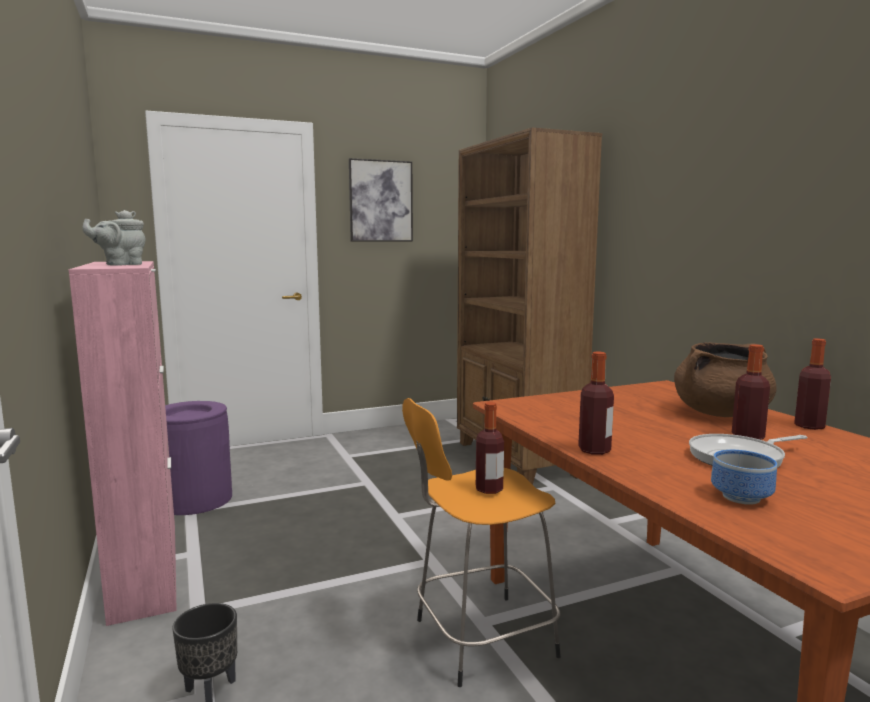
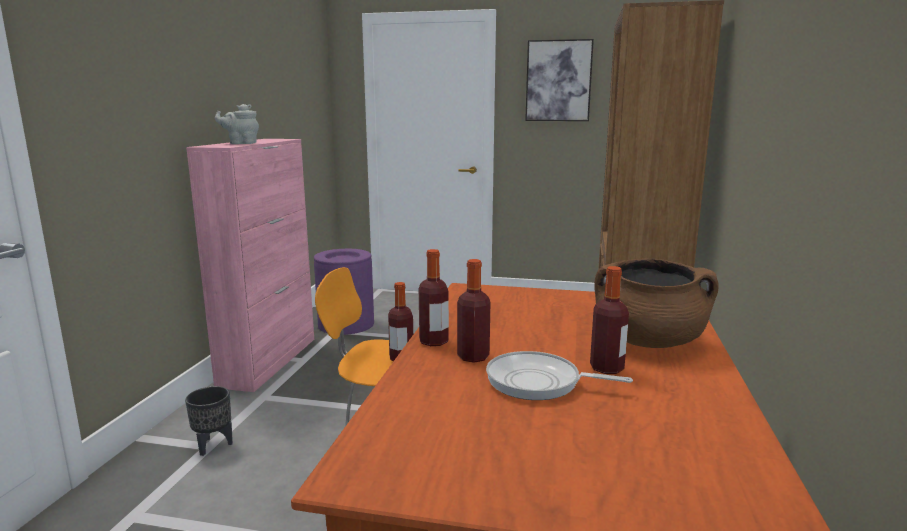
camera: 35 degrees right, 5 degrees up
(738, 497) = (437, 409): bowl -> none
(809, 426) = (715, 377): bottle -> bottle (473, 357)

